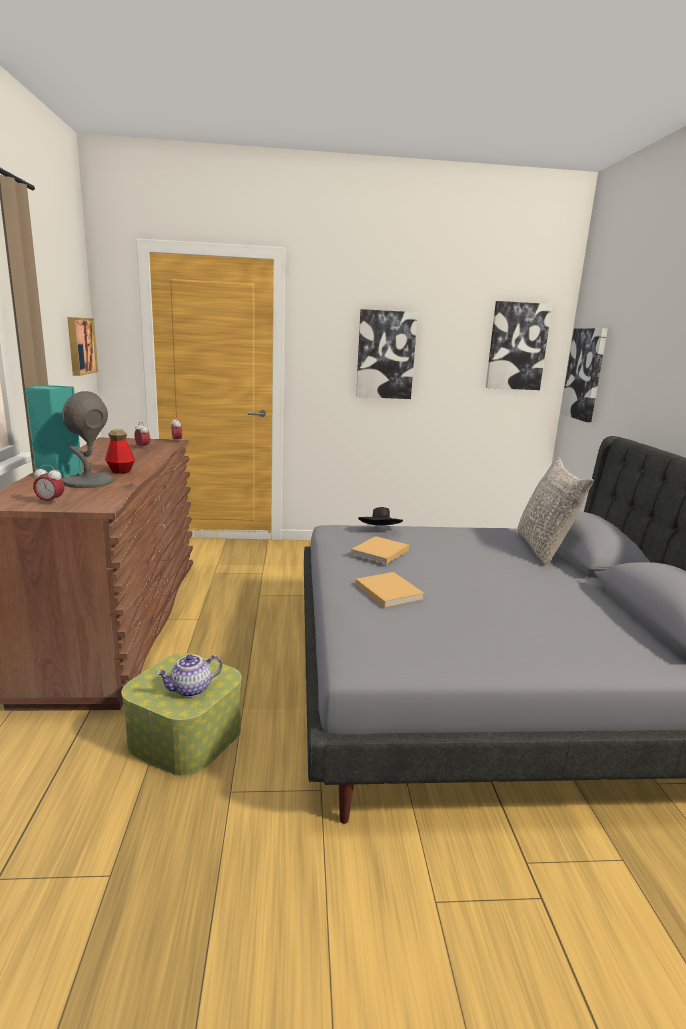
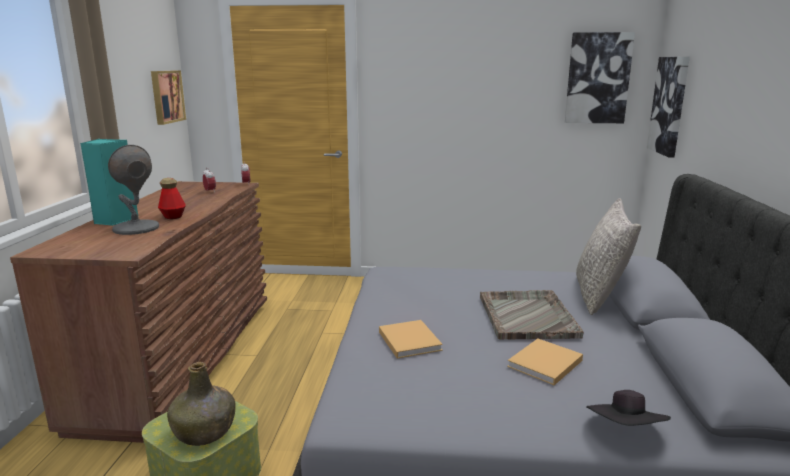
camera: 10 degrees right, 0 degrees up
(50, 502) = (88, 249): alarm clock -> none
(191, 690) = (205, 431): teapot -> green bottle
(379, 552) = (417, 298): beige book -> beige book (544, 364)
(380, 531) = (430, 274): black hat -> black hat (625, 431)
(385, 355) = (458, 93): picture -> none
(488, 567) = (527, 316): none -> grey tray

